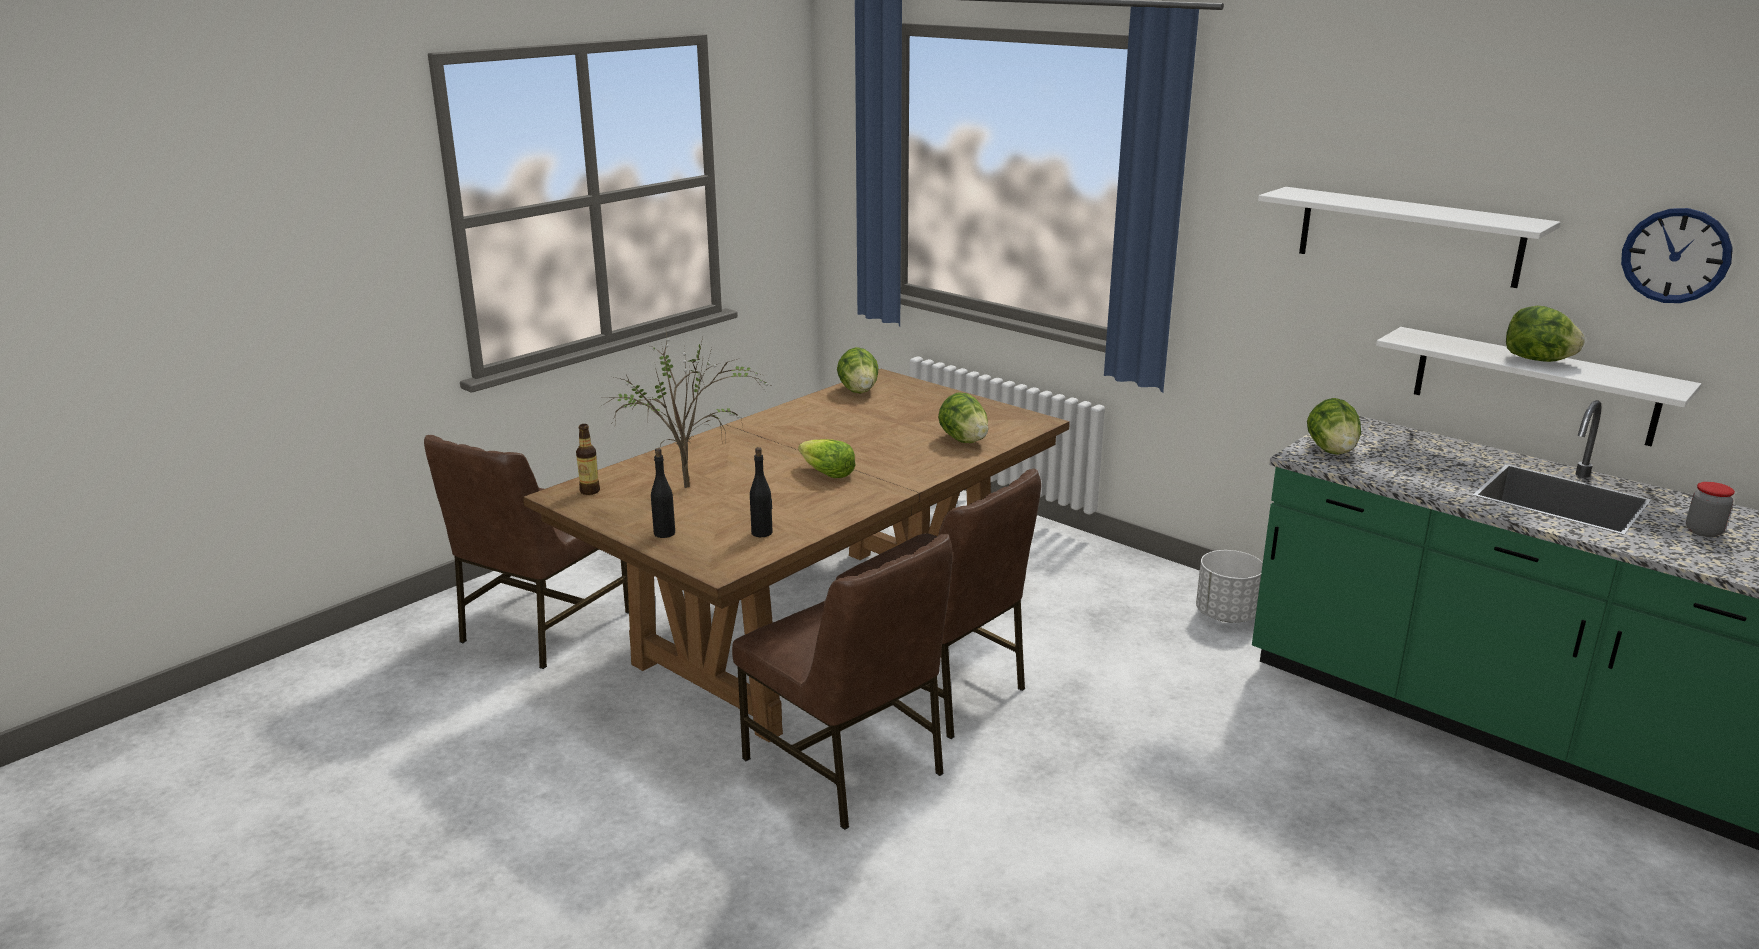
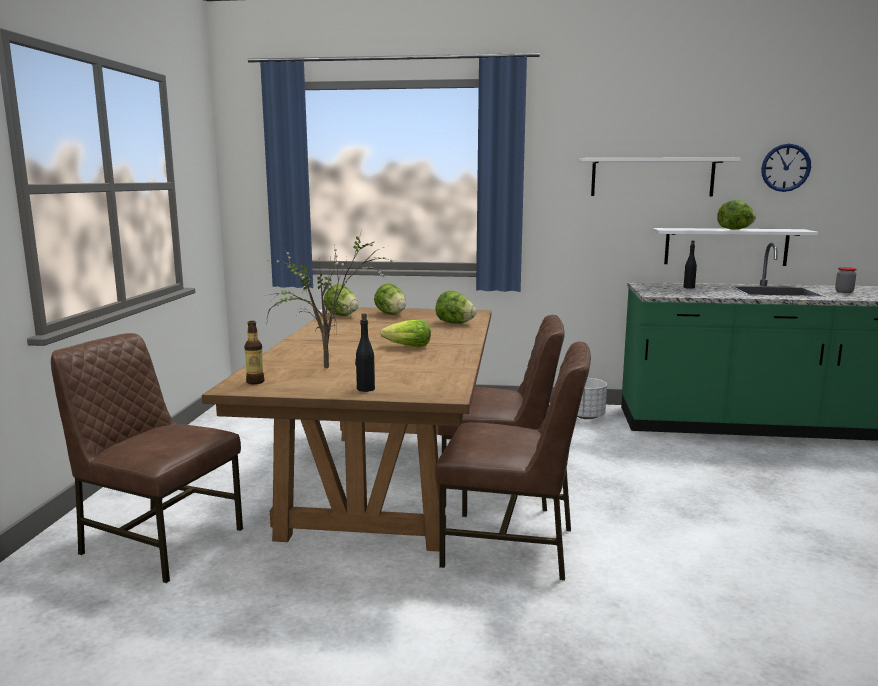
camera: 35 degrees left, 10 degrees down
(542, 627) = (159, 541): brown chair -> brown chair turned 120 degrees clockwise
(762, 533) = (433, 376): black bottle -> black bottle (689, 287)
(1332, 451) = (660, 291): lettuce -> lettuce (391, 314)

